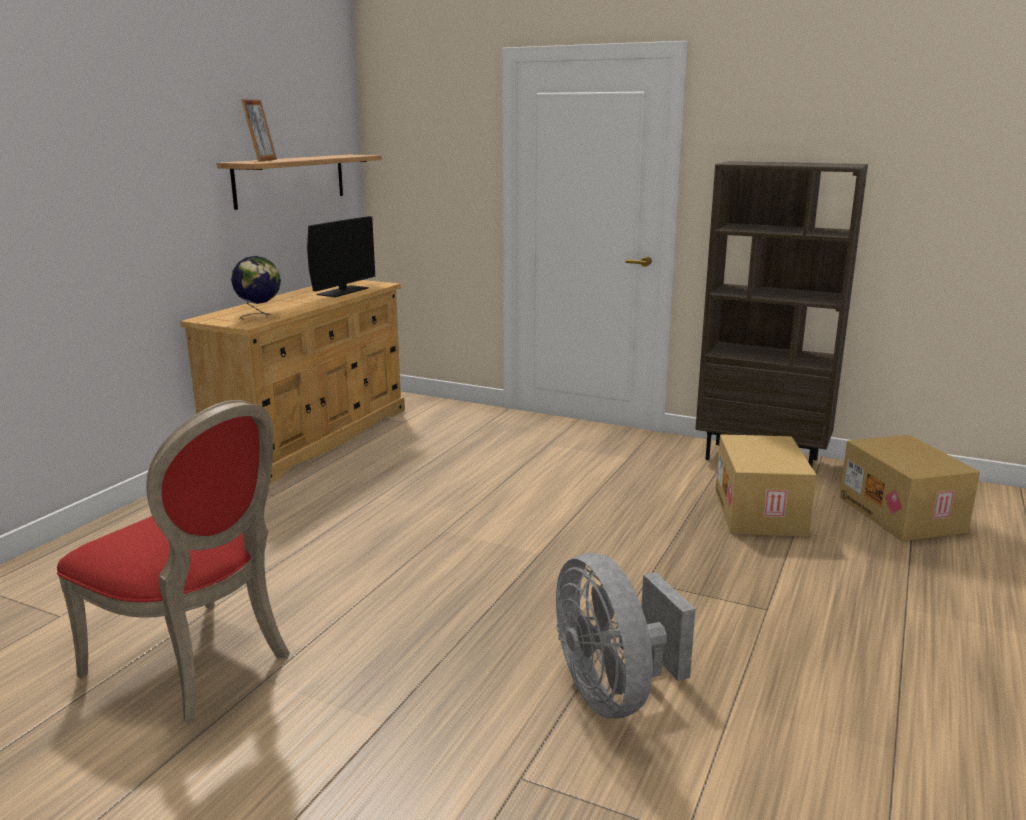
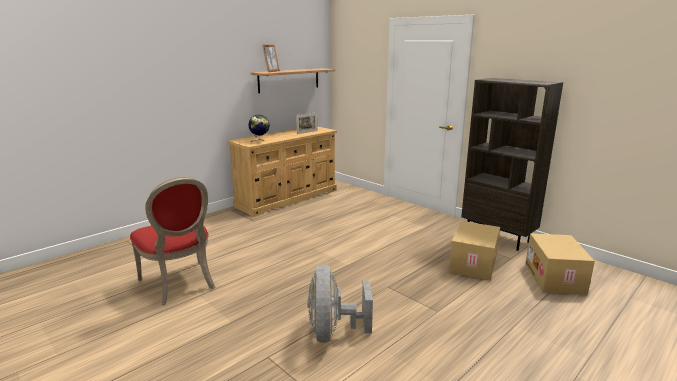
camera: 20 degrees right, 0 degrees up
(343, 291) = (307, 132): monitor -> picture frame

